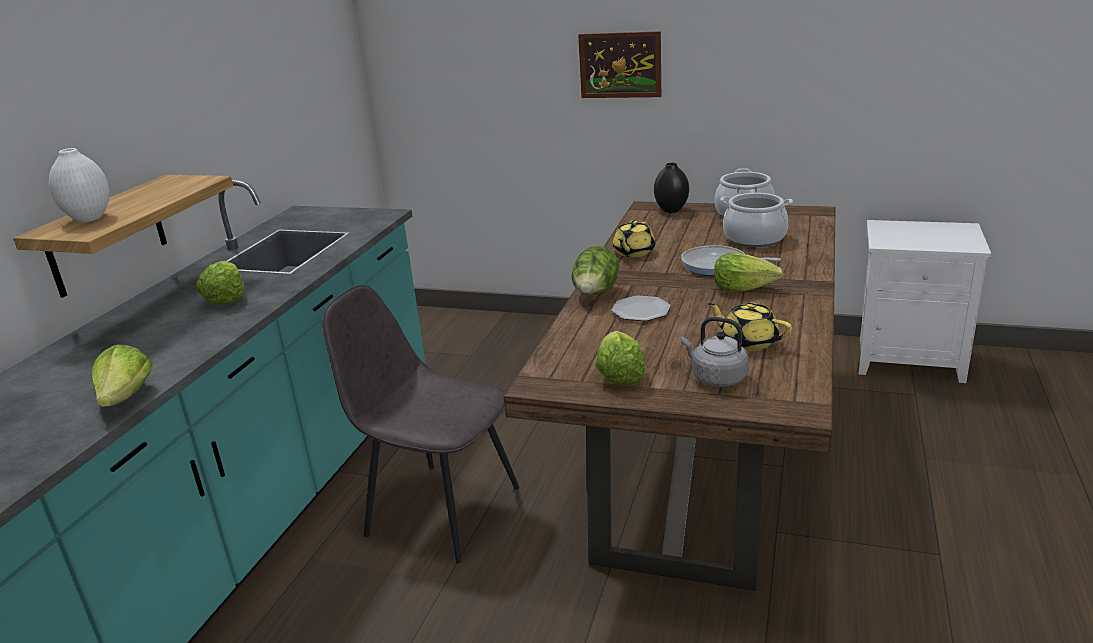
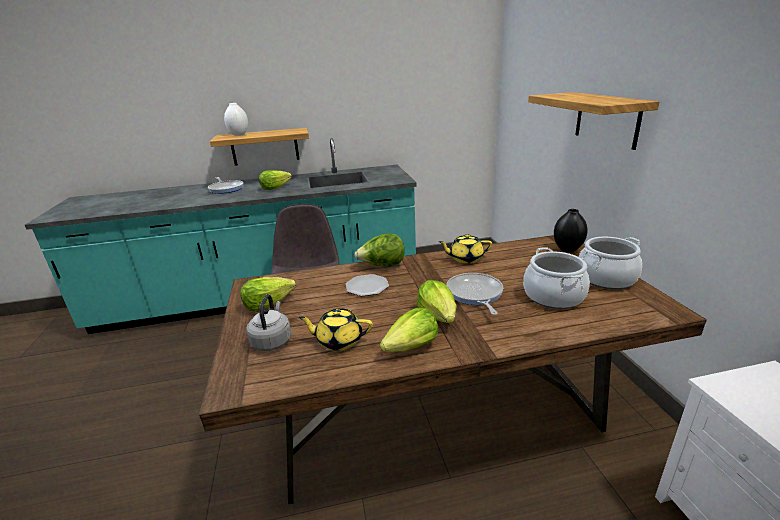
camera: 60 degrees right, 0 degrees up
(121, 342) = (226, 188): none -> frying pan
(126, 398) = (175, 204): lettuce -> lettuce (412, 347)
(620, 65) = (607, 119): picture -> shelf
(748, 342) = (339, 340): yellow teapot -> yellow teapot turned 90 degrees counterclockwise

